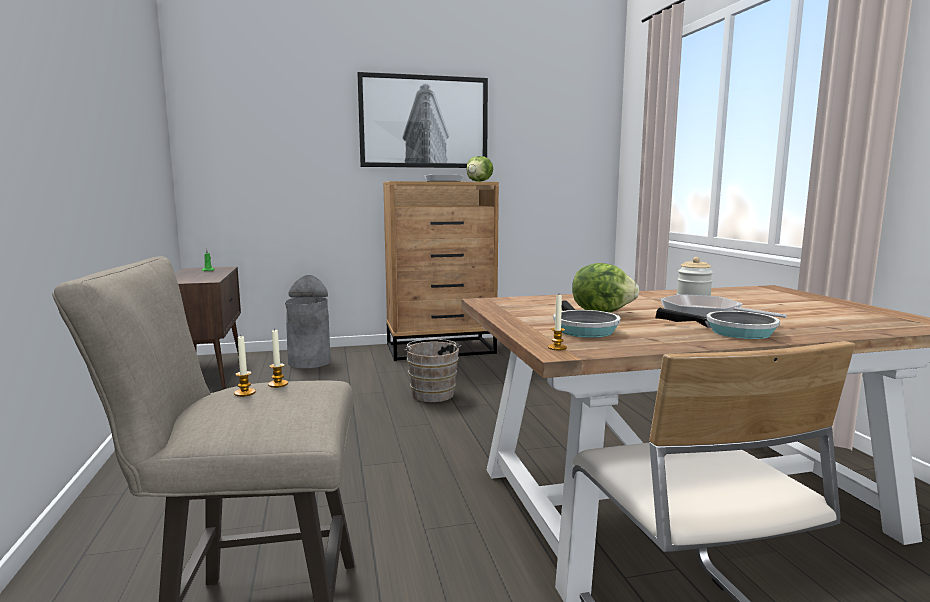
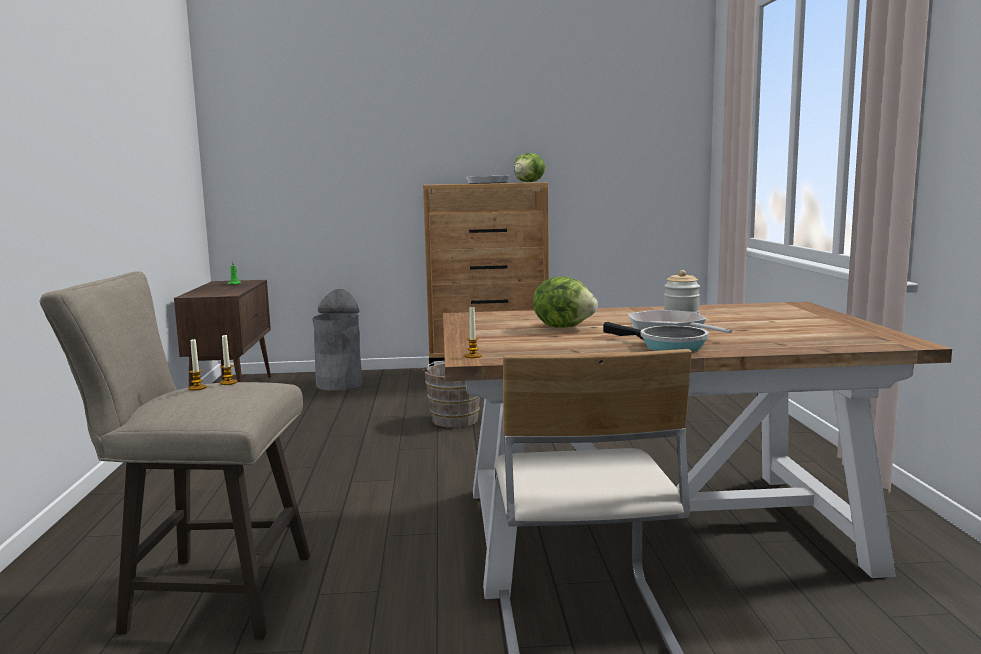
camera: 10 degrees right, 0 degrees up
(424, 122) = (470, 115): picture -> none
(583, 329) = (521, 341): frying pan -> none

